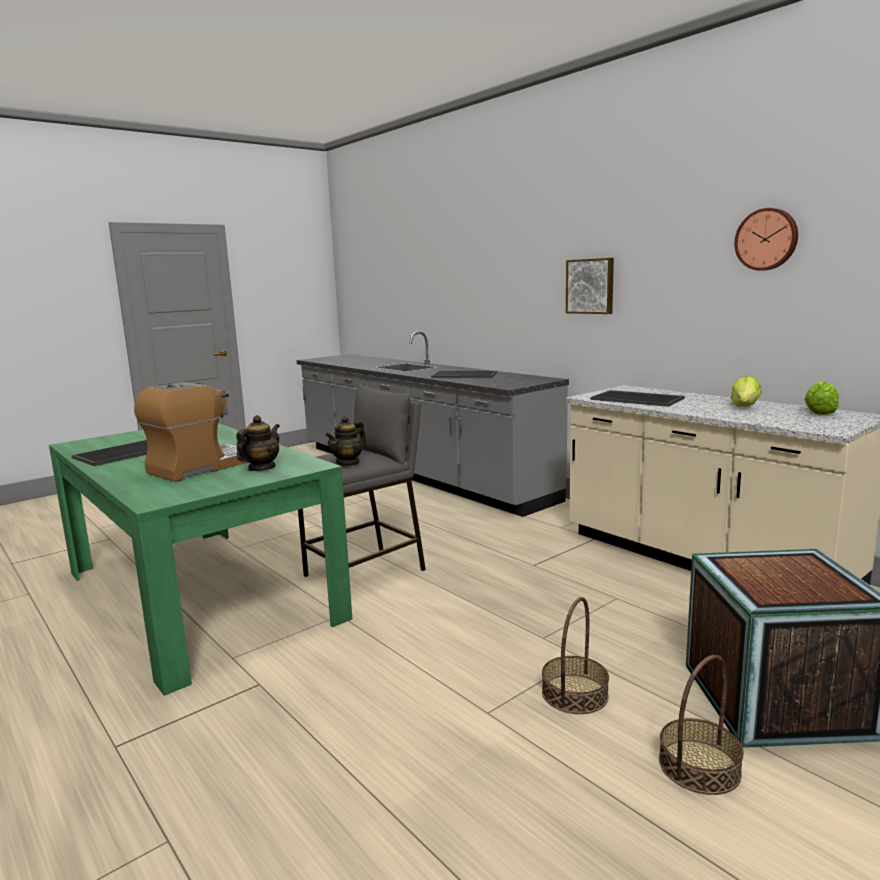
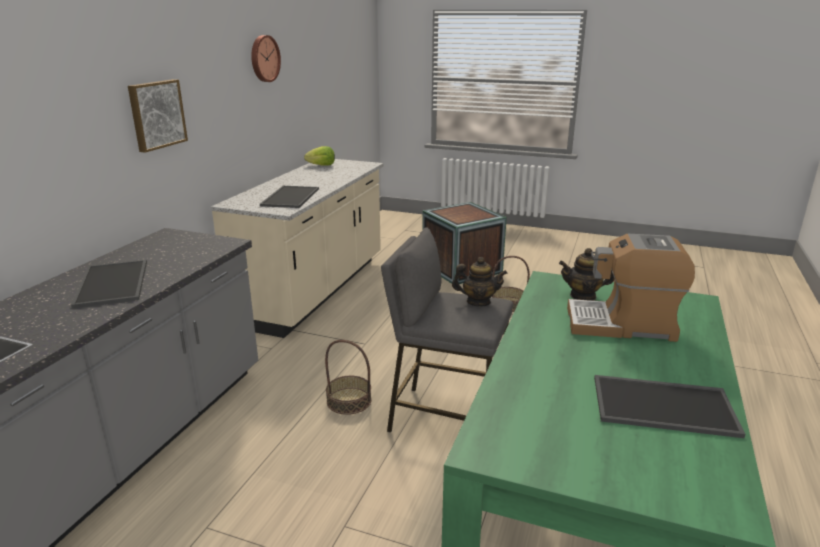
camera: 120 degrees left, 10 degrees up
(699, 766) = (523, 278): basket -> basket (349, 401)
(744, 407) = (311, 176): lettuce -> none

